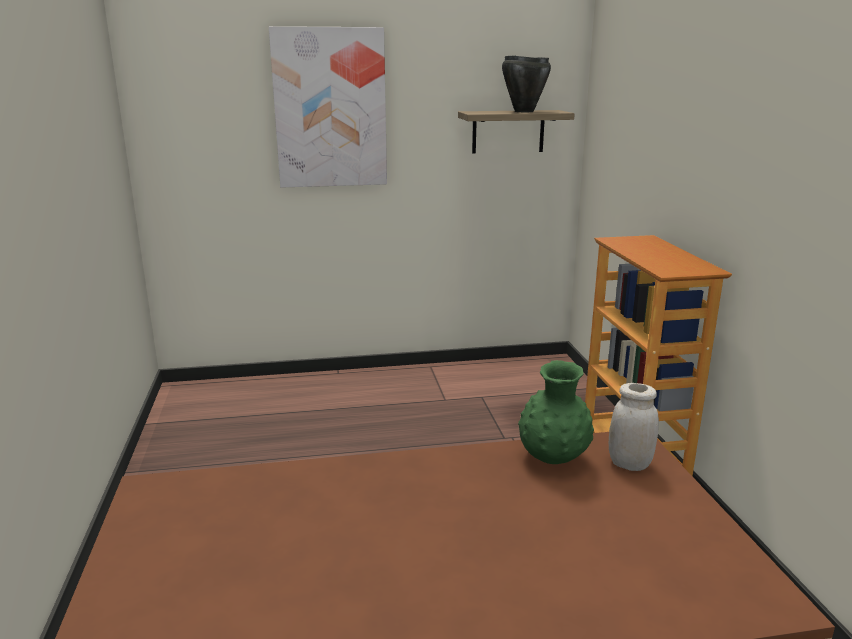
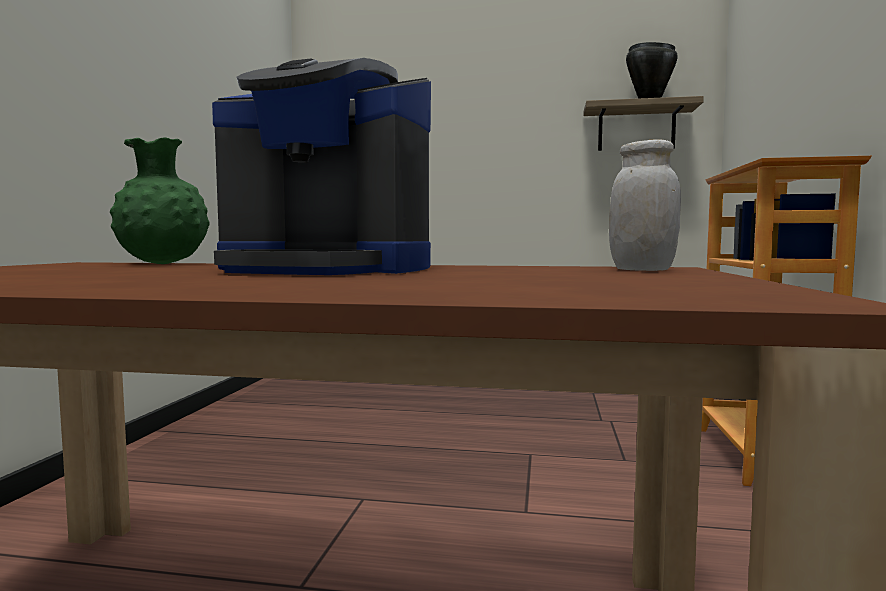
camera: 20 degrees right, 15 degrees down
(330, 109) = (462, 111): picture -> none
(425, 504) = (327, 269): none -> coffee machine
(553, 458) = (535, 267): green vase -> green vase (163, 264)

